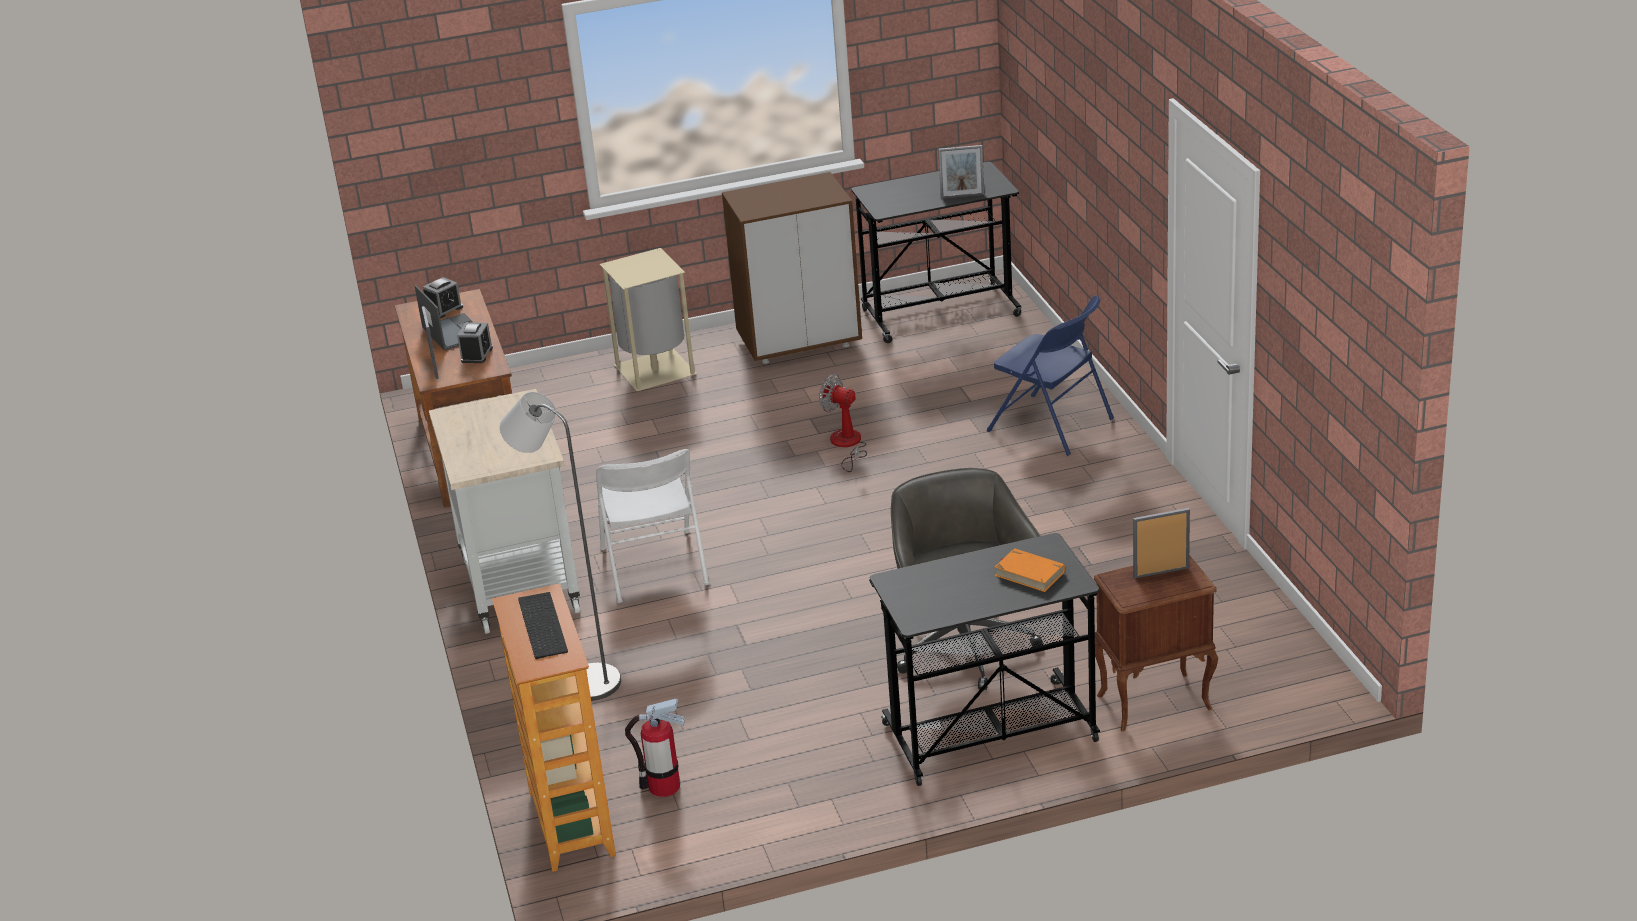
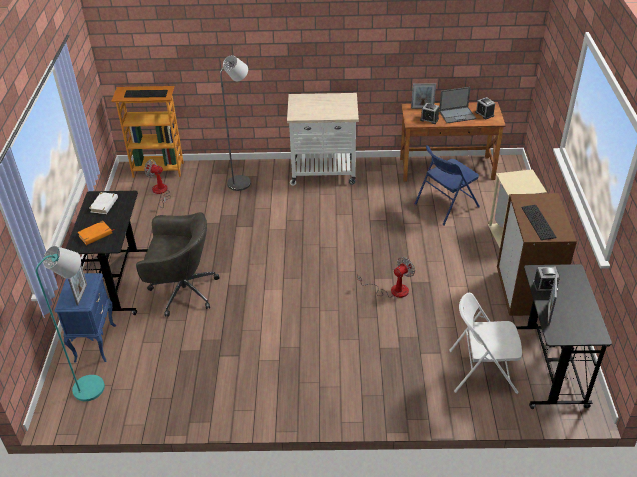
camera: 105 degrees right, 10 degrees up
(653, 567) = (314, 209): white chair -> white chair (482, 371)
(663, 786) = (160, 192): fire extinguisher -> fan
(801, 195) = (539, 222): none -> keyboard
(911, 203) = (545, 286): none -> alarm clock
(936, 597) = (104, 205): none -> white book
(1050, 425) = (373, 381): blue chair -> blue chair (446, 205)
(1153, 703) = (95, 343): brown nightstand -> blue nightstand
(1241, 667) = (94, 385): none -> turquoise floor lamp

